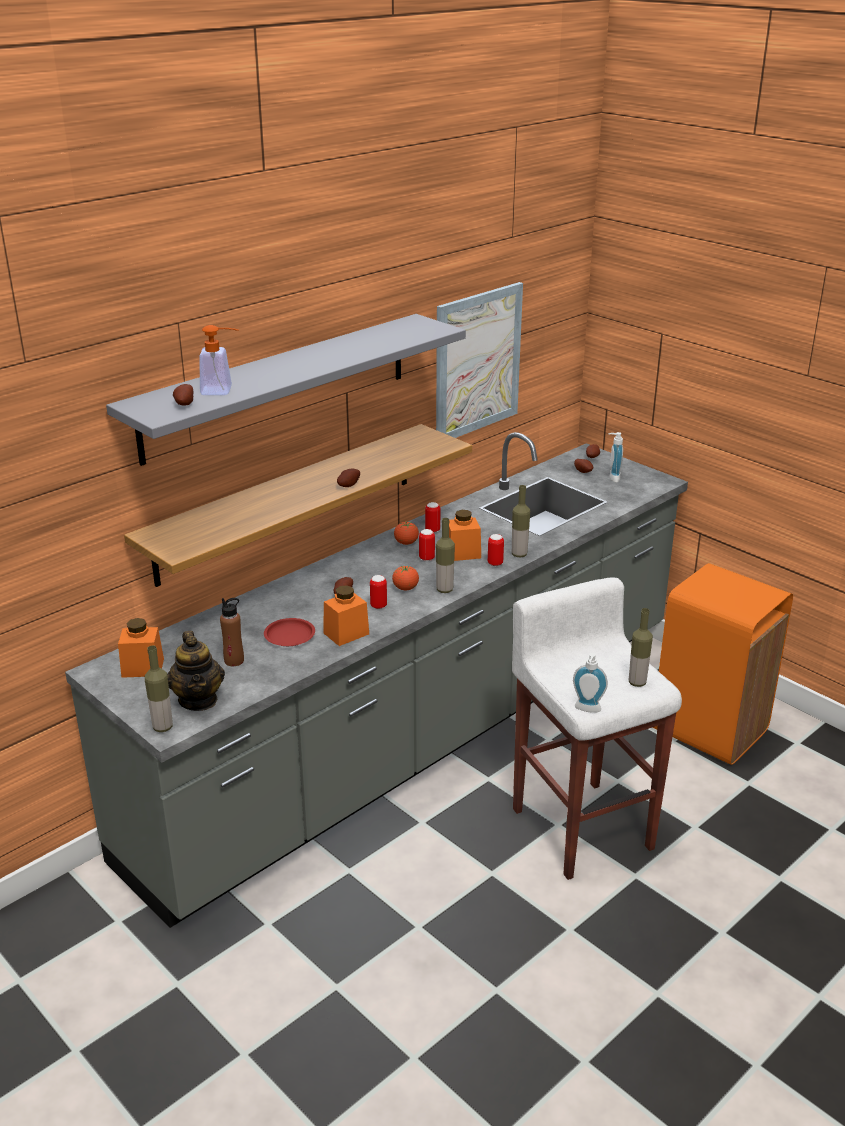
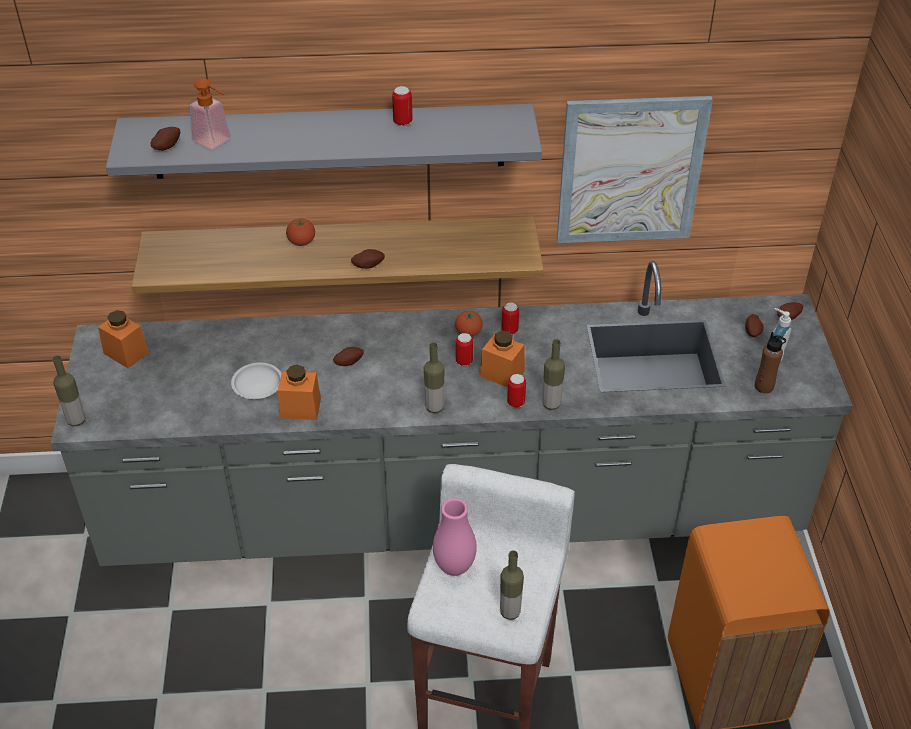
camera: 40 degrees right, 15 degrees up
(198, 700) = (125, 409): teapot -> none
(234, 660) = (191, 385): brown bottle -> brown bottle (764, 386)
(289, 635) = (257, 383): red plate -> white plate
(378, 606) = (360, 393): can -> can (402, 122)
(405, 588) = (404, 386): tomato -> tomato (301, 242)
(567, 679) = (454, 567): none -> pink vase
(587, 710) = (429, 611): soap dispenser -> none

